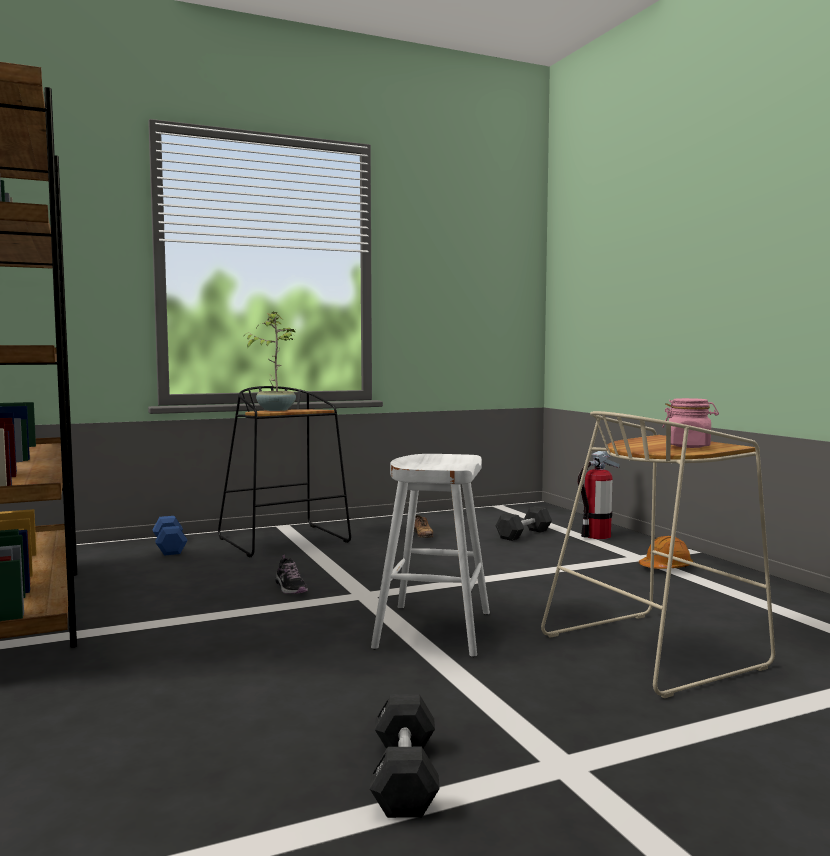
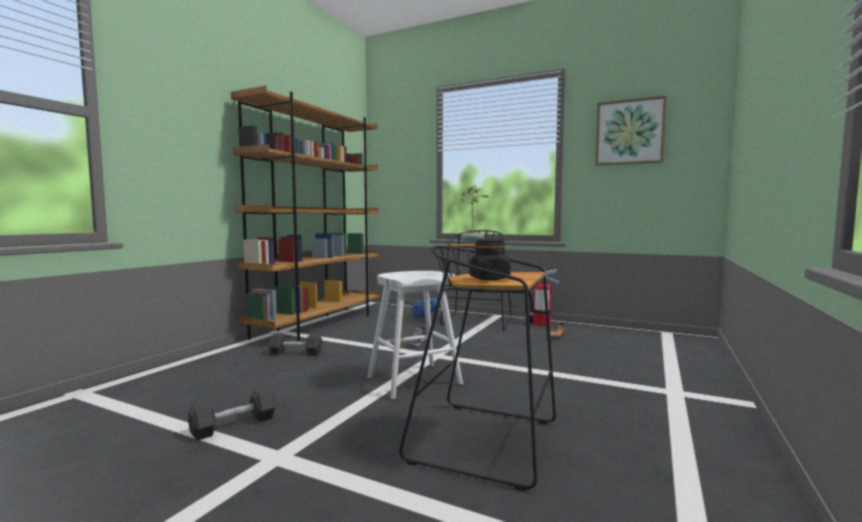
camera: 50 degrees right, 0 degrees up
(450, 250) = (629, 132): none -> picture
(524, 534) = (627, 353): black dumbbell -> black dumbbell (295, 353)
(597, 536) = (687, 369): fire extinguisher -> fire extinguisher (541, 324)
(654, 650) = (487, 441): beige stool -> black stool
(666, 568) = (675, 405): orange hard hat -> none
(689, 446) = (489, 278): pink jar -> black jar

